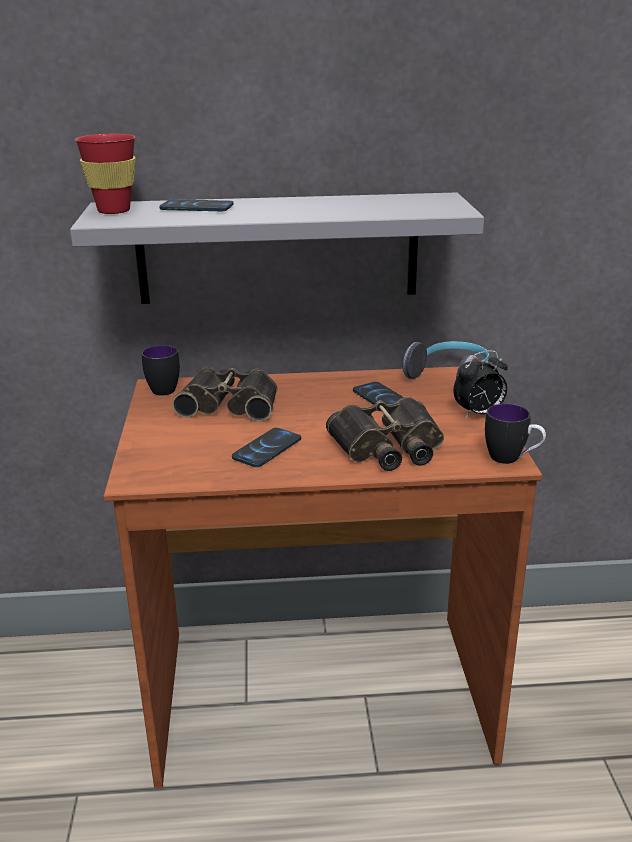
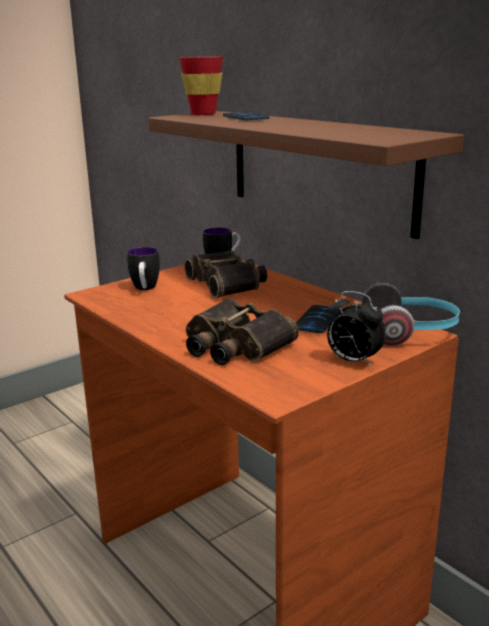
camera: 55 degrees right, 5 degrees down
(267, 449) = (175, 311): phone -> none
(278, 249) = (318, 168): grey shelf -> brown shelf
(512, 459) = (282, 396): mug -> mug (145, 289)

